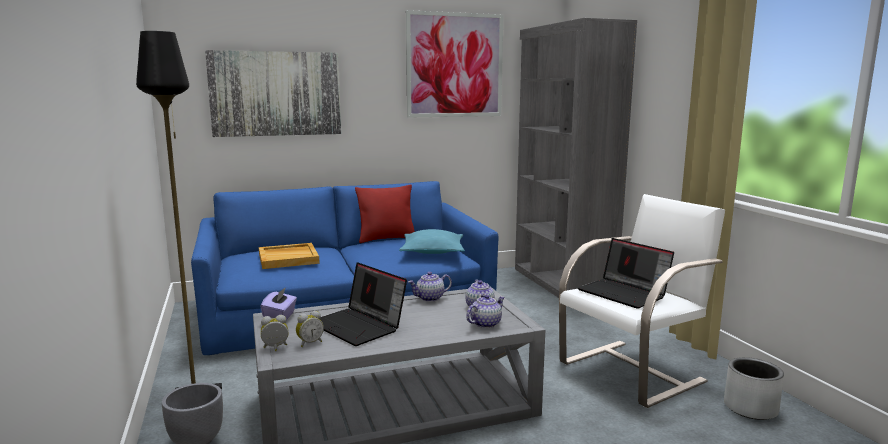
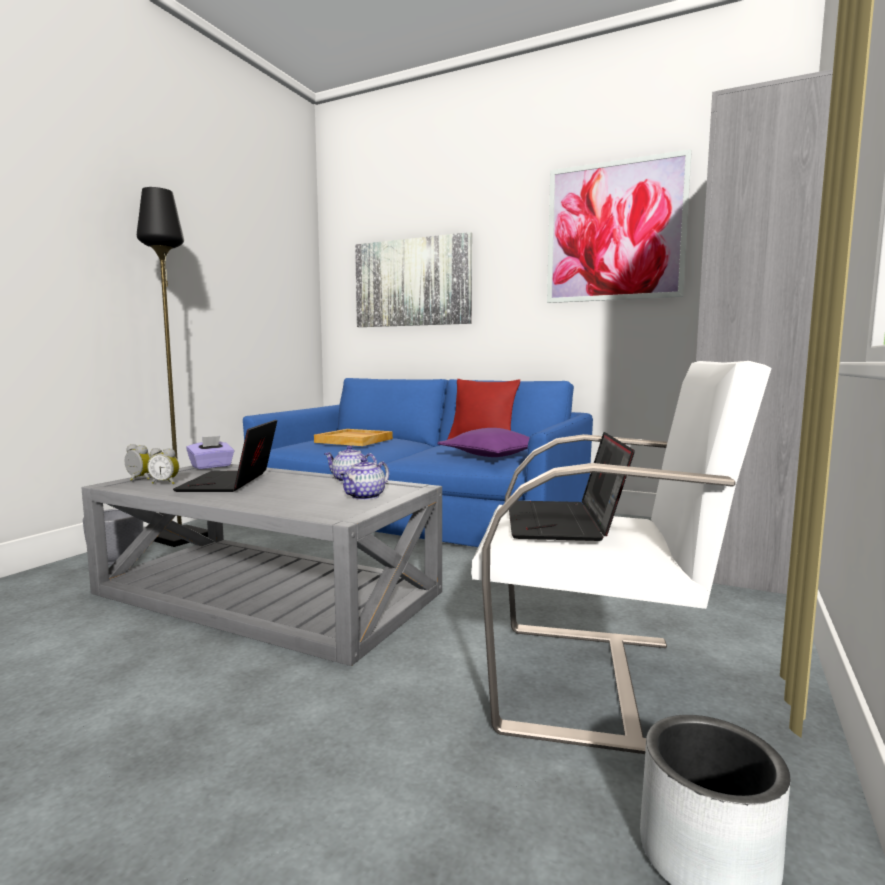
camera: 45 degrees right, 5 degrees down
(433, 251) = (492, 455): turquoise pillow -> purple pillow
(485, 323) = (314, 506): teapot -> none

